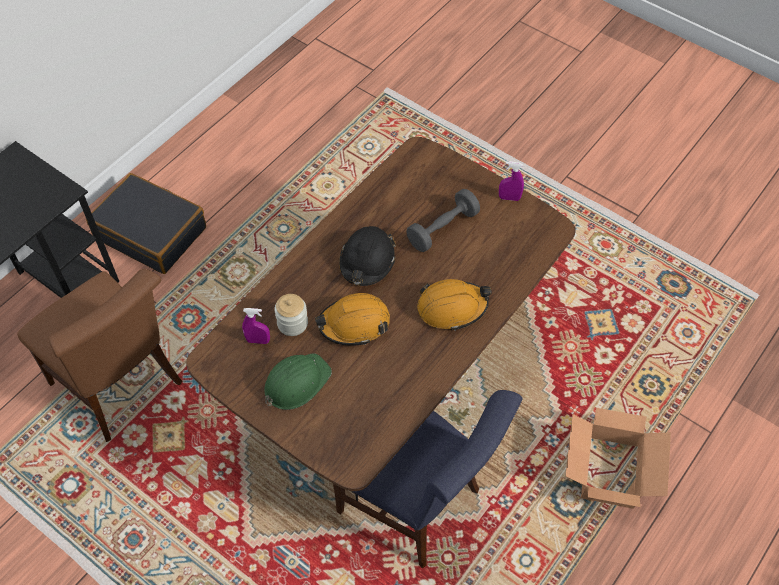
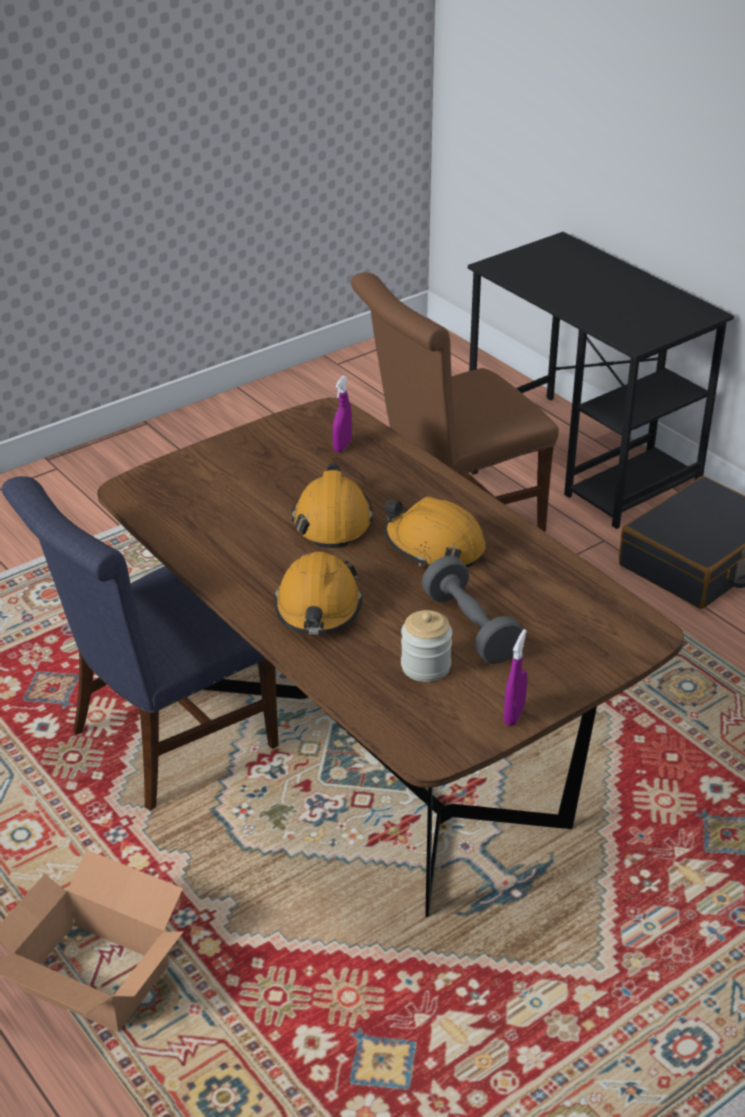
camera: 105 degrees right, 20 degrees down
(292, 323) = (356, 473): jar -> jar (425, 666)
(296, 382) = (266, 465): green hard hat -> none
(367, 261) = (434, 546): black hard hat -> orange hard hat

